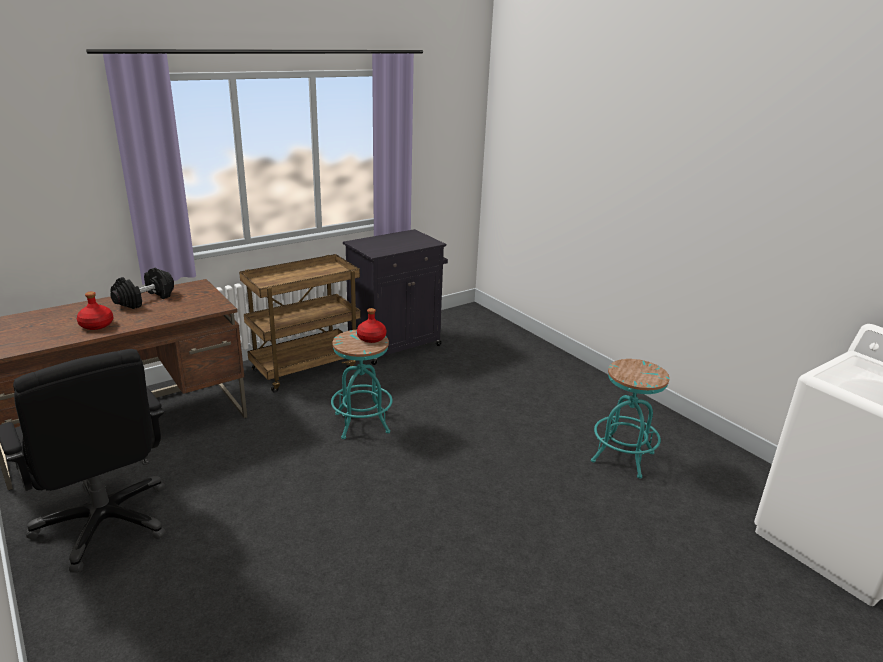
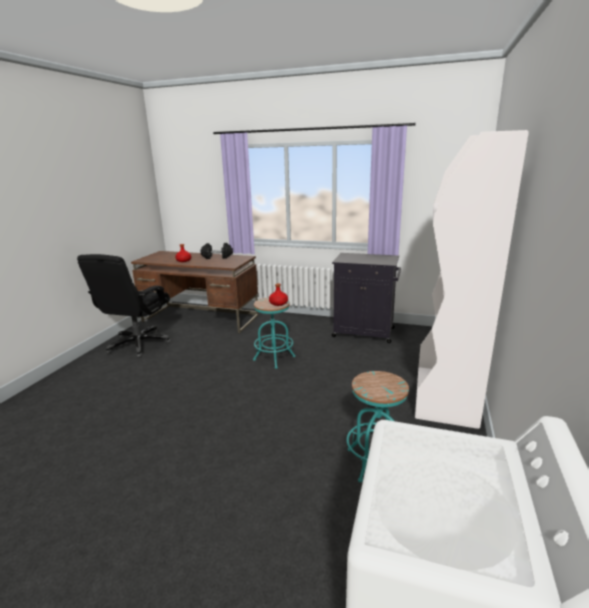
camera: 55 degrees right, 5 degrees down
(306, 368) = (300, 325): brown cart -> none
(567, 374) = (445, 396): none -> white bookcase

